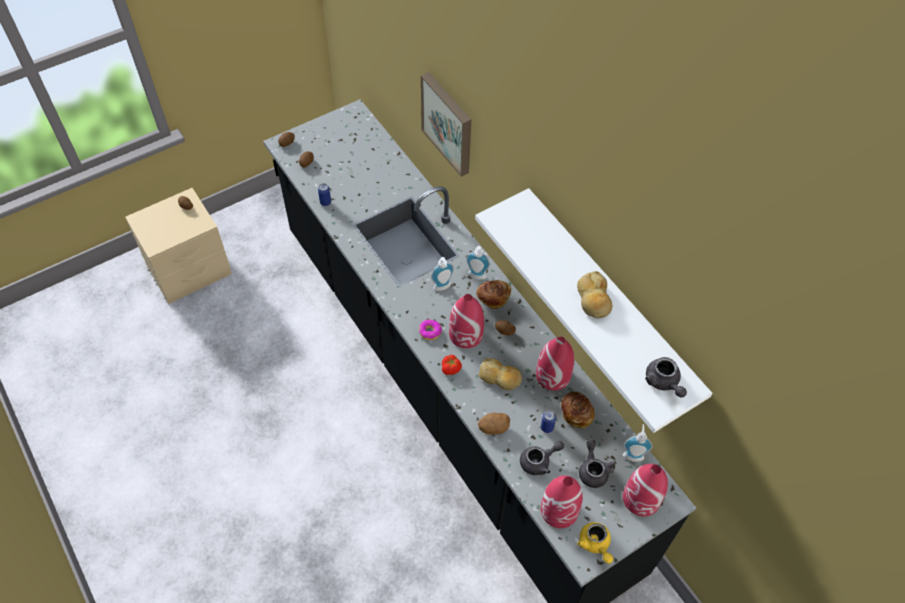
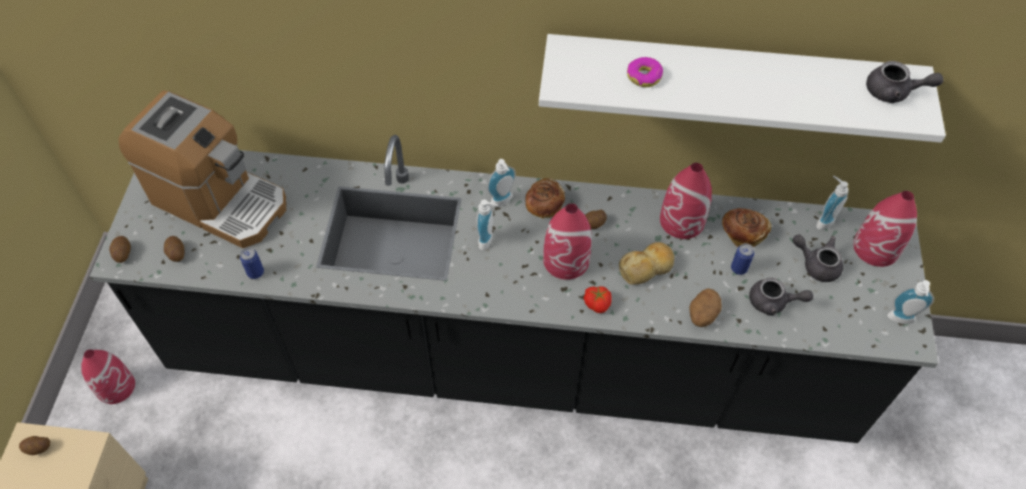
camera: 50 degrees left, 0 degrees up
(353, 155) = (220, 200): none -> coffee machine
(430, 332) = (533, 291): donut -> donut (644, 76)
(449, 123) = (354, 52): picture -> none
(539, 461) = (773, 302): grey teapot -> grey teapot turned 90 degrees clockwise
(559, 509) = (841, 323): red vase -> red vase (116, 386)
(593, 300) = (746, 78): bread -> none
(595, 544) = (901, 320): yellow teapot -> soap dispenser

